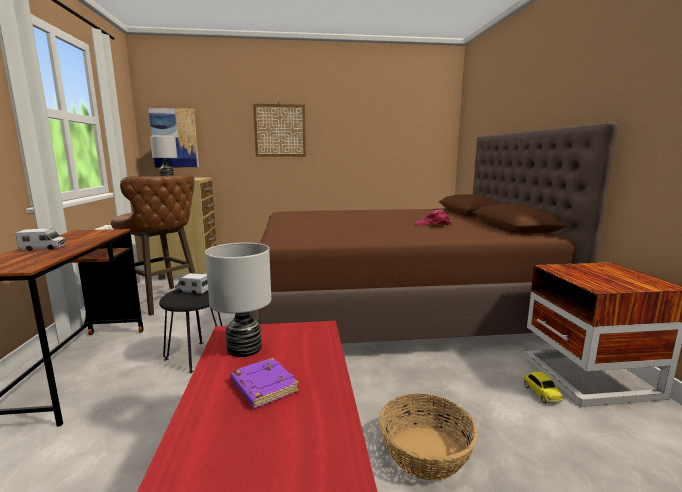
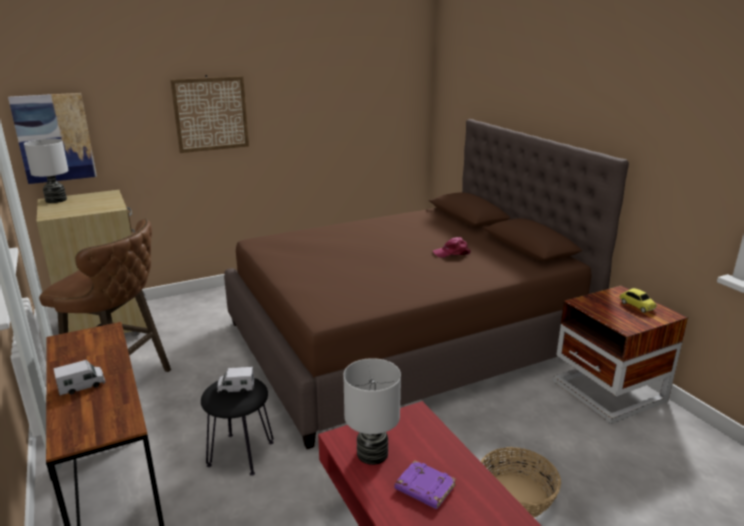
camera: 20 degrees left, 10 degrees up
(541, 393) = (579, 417): toy car -> toy car (636, 306)

